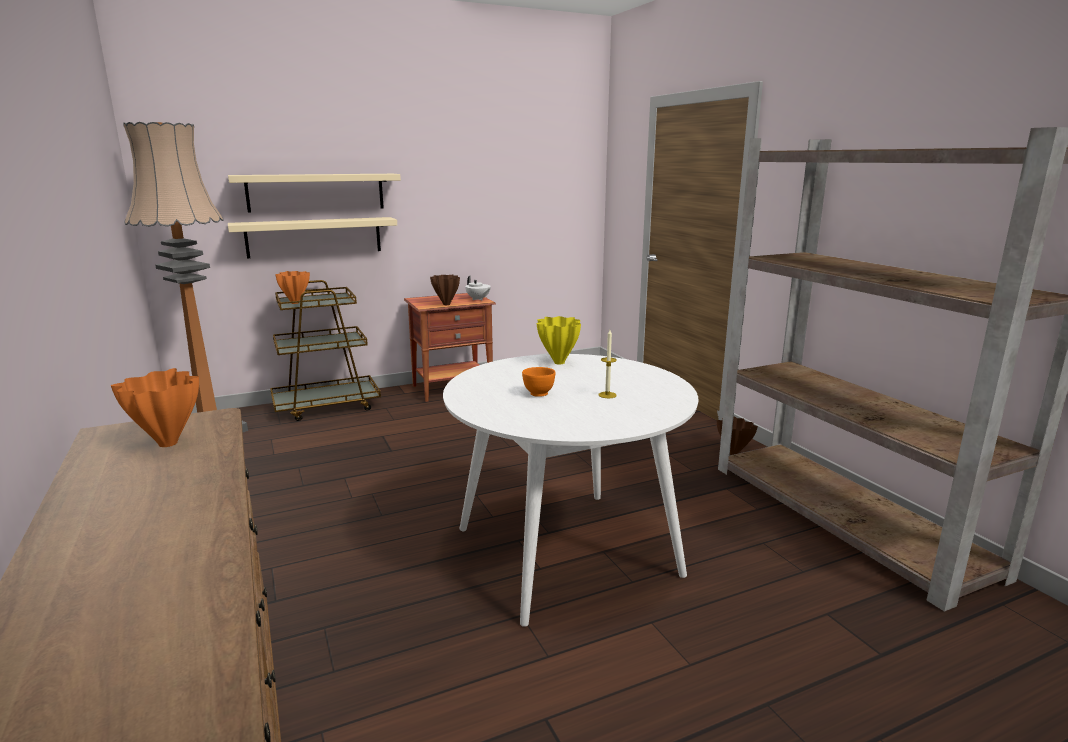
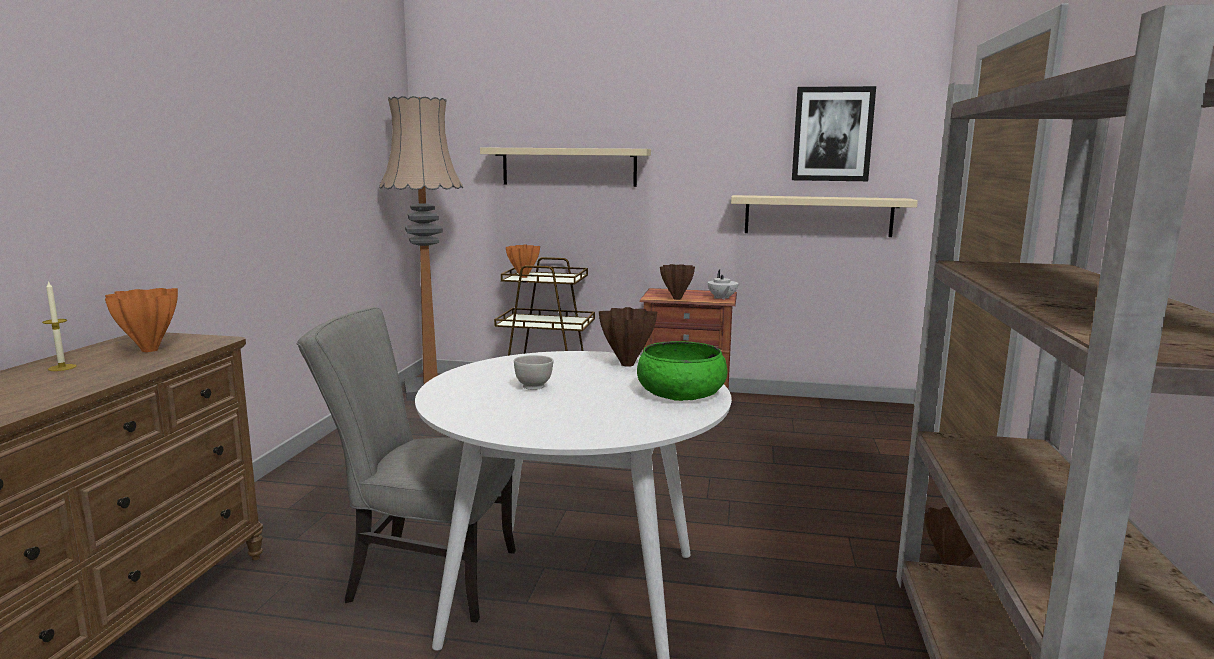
camera: 35 degrees right, 5 degrees down
(314, 237) = (563, 213): beige shelf -> beige shelf (818, 216)
(438, 582) = (422, 576): none -> grey chair
(535, 159) = (832, 134): none -> picture
(538, 393) = (533, 387): orange bowl -> white bowl
(558, 362) = (627, 364): yellow vase -> brown vase
(607, 395) = (597, 404): candle -> candle (62, 367)
(635, 374) = (681, 392): none -> green bowl

